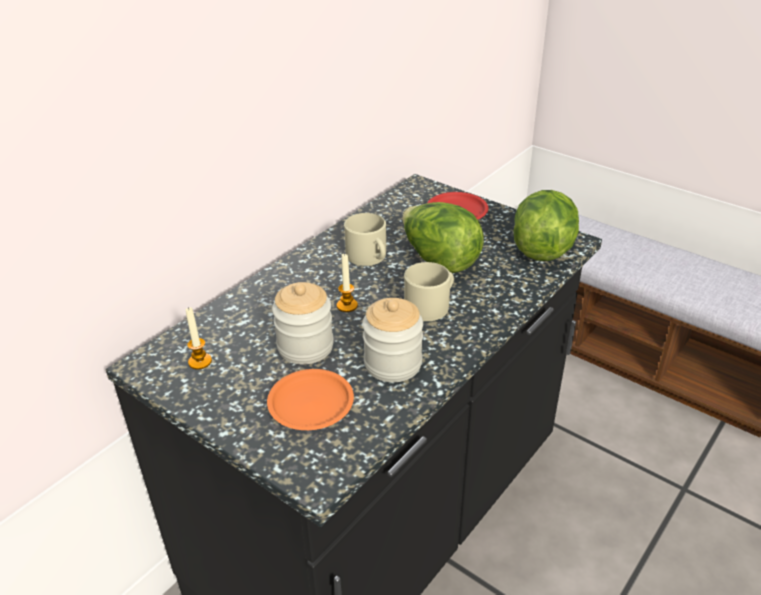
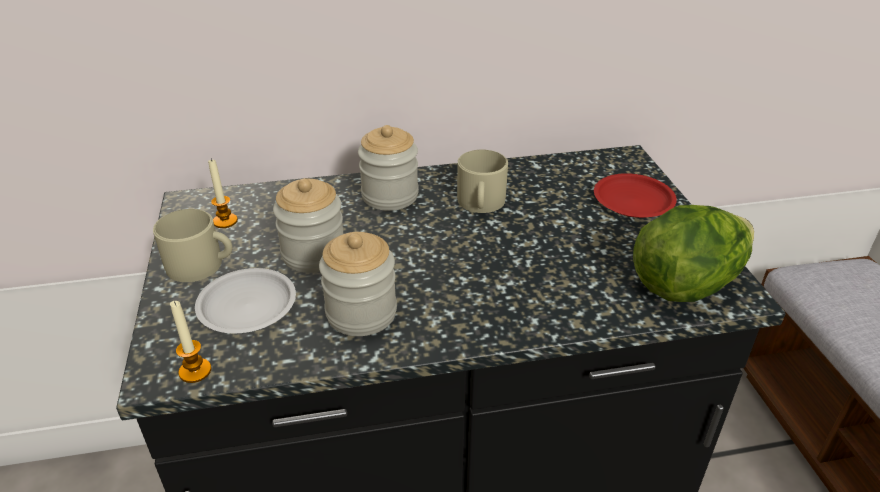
camera: 40 degrees right, 0 degrees up
(300, 281) = (390, 196): none -> jar
(311, 404) = (247, 306): orange plate -> white plate
(347, 305) = (398, 237): candle -> candle (195, 371)
(431, 305) = (475, 278): beige mug -> beige mug (201, 265)
(439, 260) = (545, 239): lettuce -> none

